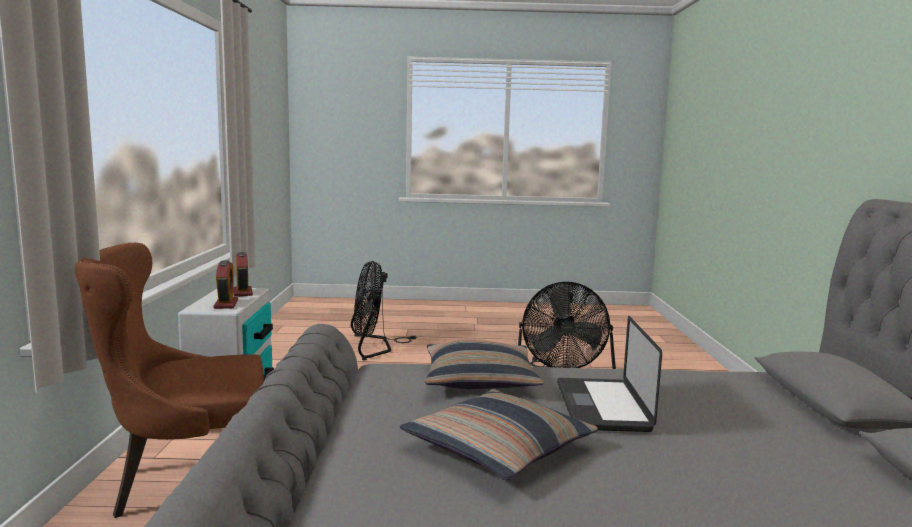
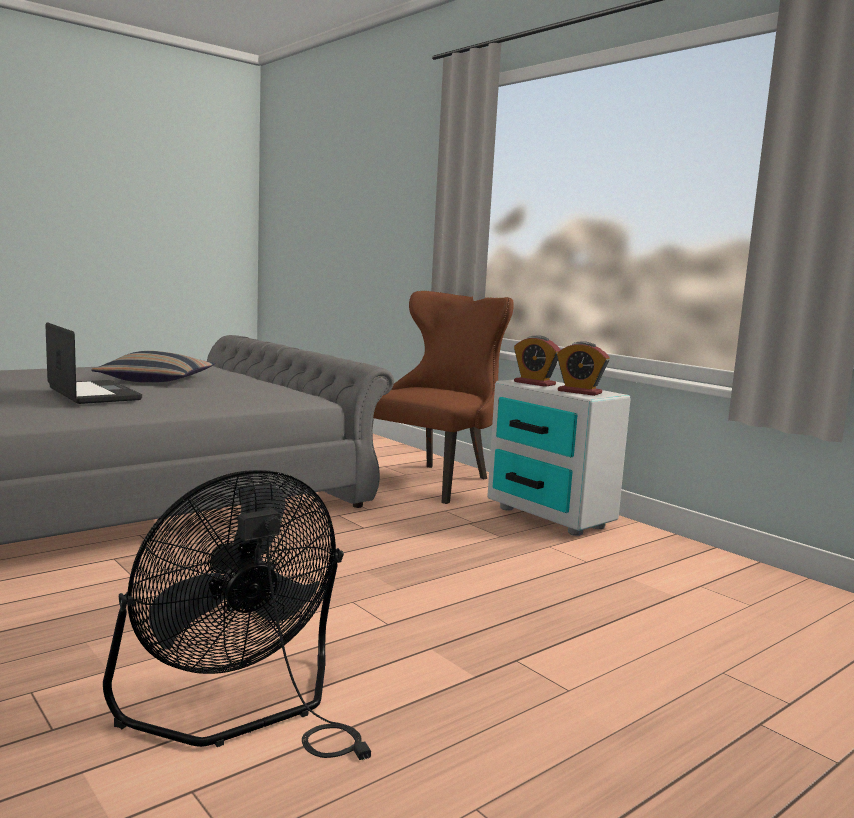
camera: 140 degrees right, 0 degrees up
(375, 345) = (711, 661): black fan -> none
(479, 380) = (215, 398): pillow -> none

